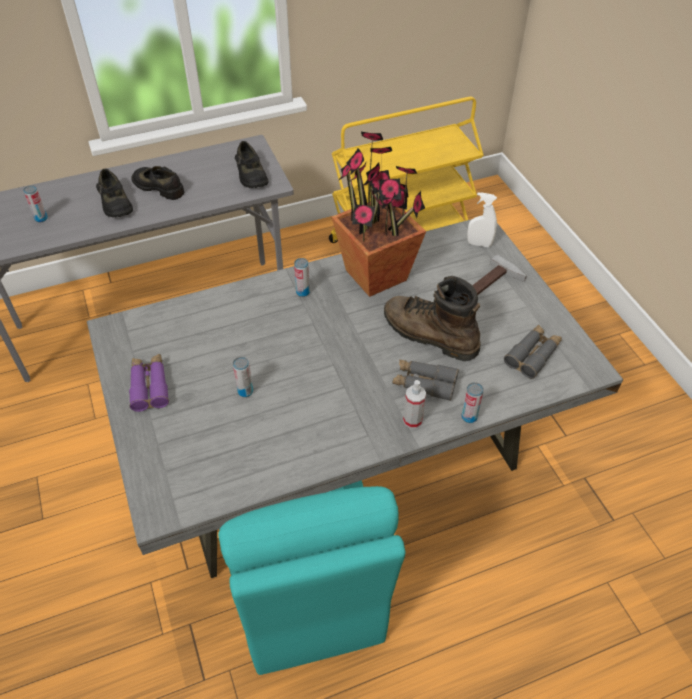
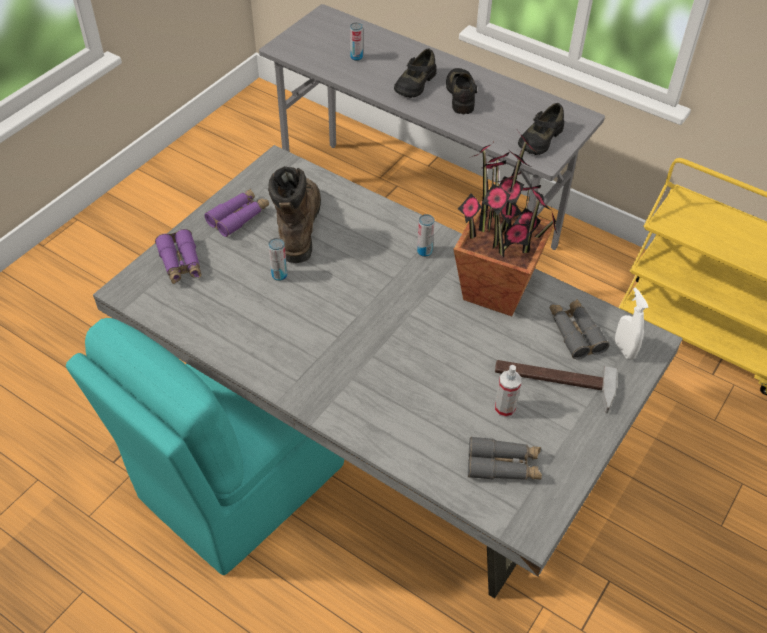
camera: 55 degrees right, 0 degrees up
(165, 454) = (181, 263): none -> purple binoculars
(412, 420) = (338, 405): spray bottle -> spray bottle (504, 408)
(424, 383) = (390, 393): grey binoculars -> grey binoculars (575, 333)
(429, 335) = (455, 368): brown boot -> brown boot (298, 226)
(469, 417) = (377, 447): can -> none

